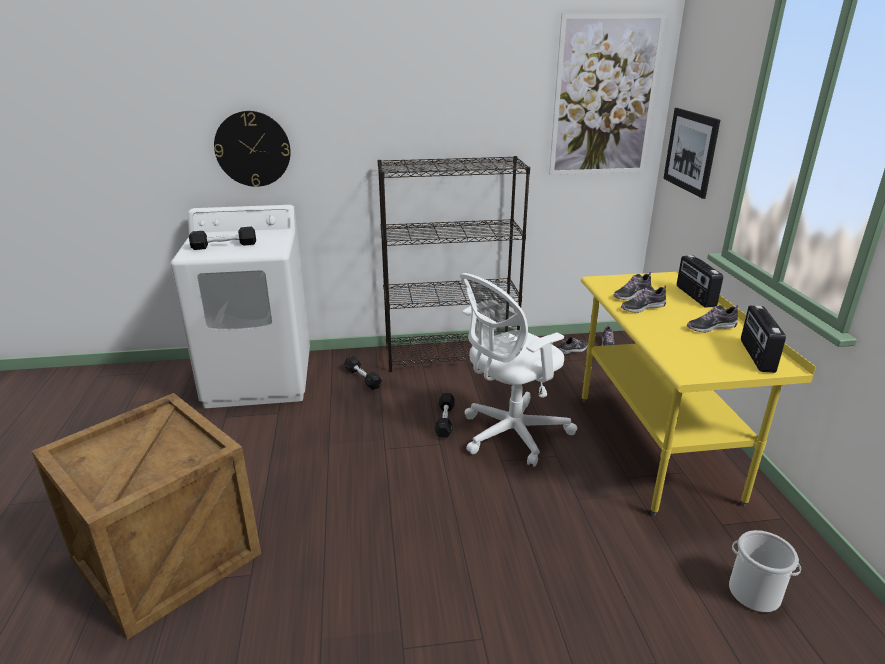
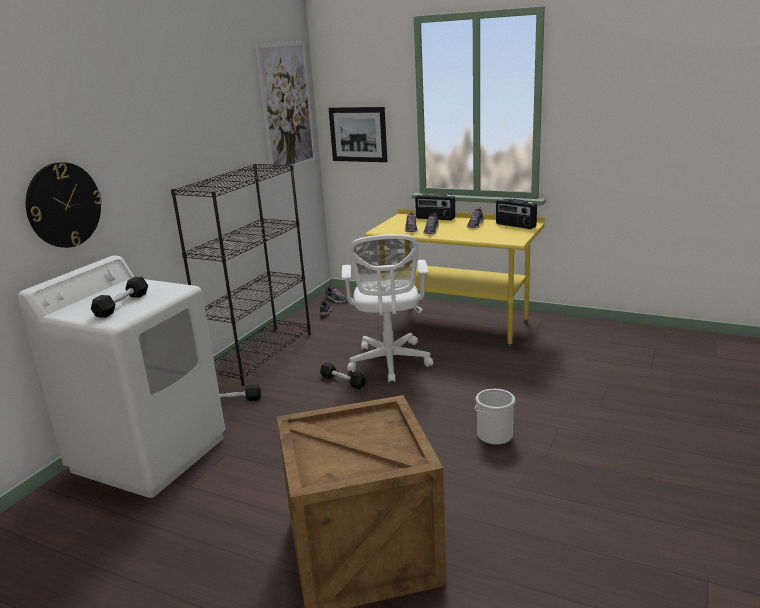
camera: 55 degrees left, 5 degrees down
(754, 593) = (585, 343): bucket -> bucket (495, 435)

